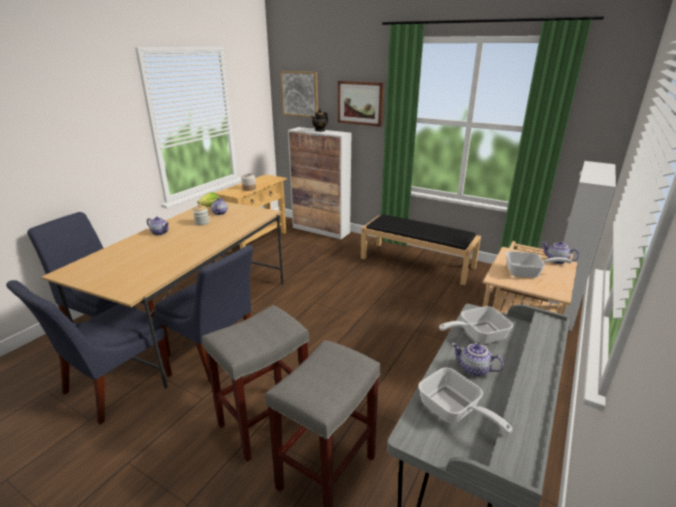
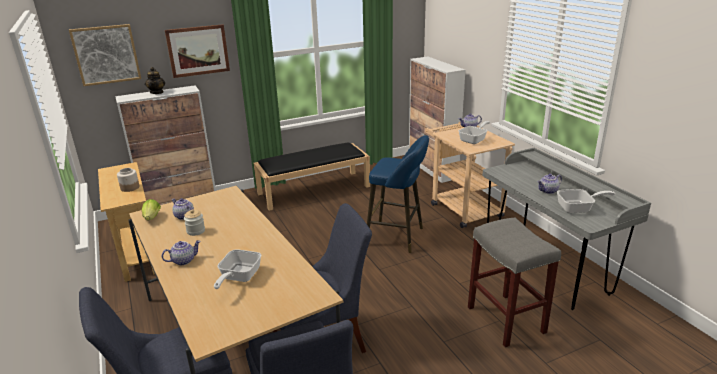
camera: 55 degrees left, 0 degrees up
(264, 423) = (438, 334): grey stool -> none
(399, 335) = (398, 237): none -> blue stool
(477, 335) = (518, 179): frying pan -> frying pan (238, 277)

